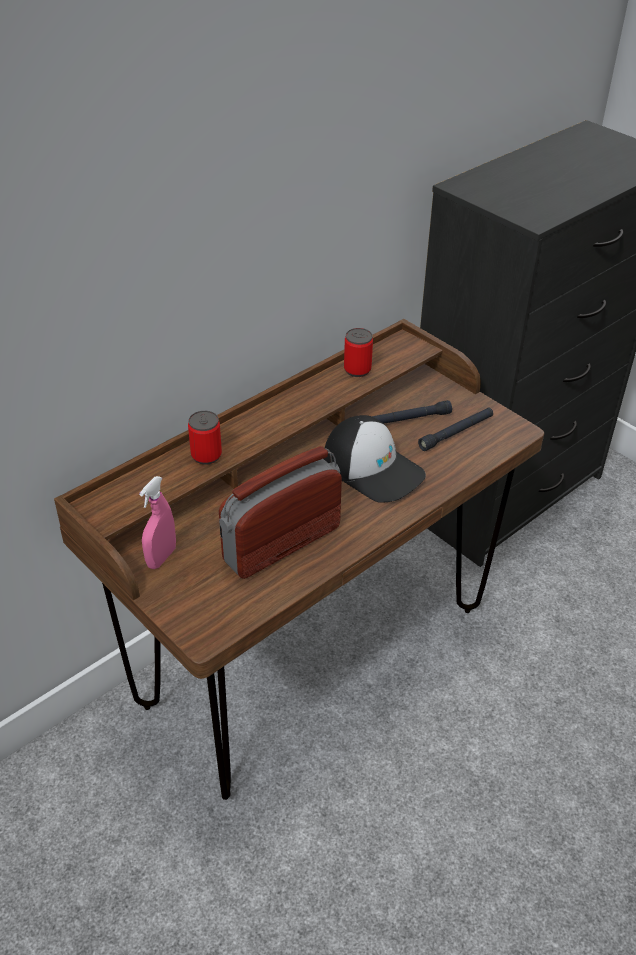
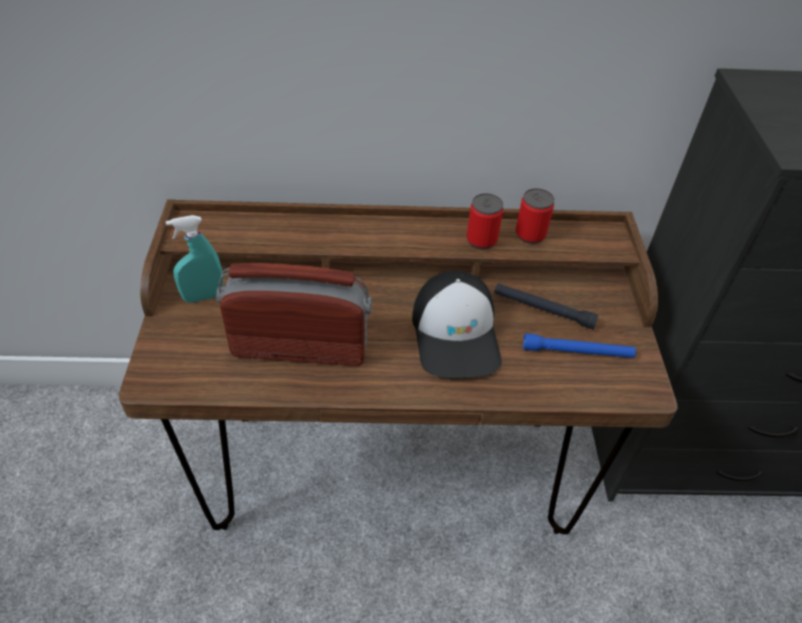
camera: 40 degrees right, 5 degrees up
(161, 557) = (203, 296): pink spray bottle -> turquoise spray bottle
(206, 455) = (312, 233): can -> can (481, 240)
(456, 433) = (577, 352): black flashlight -> blue flashlight

